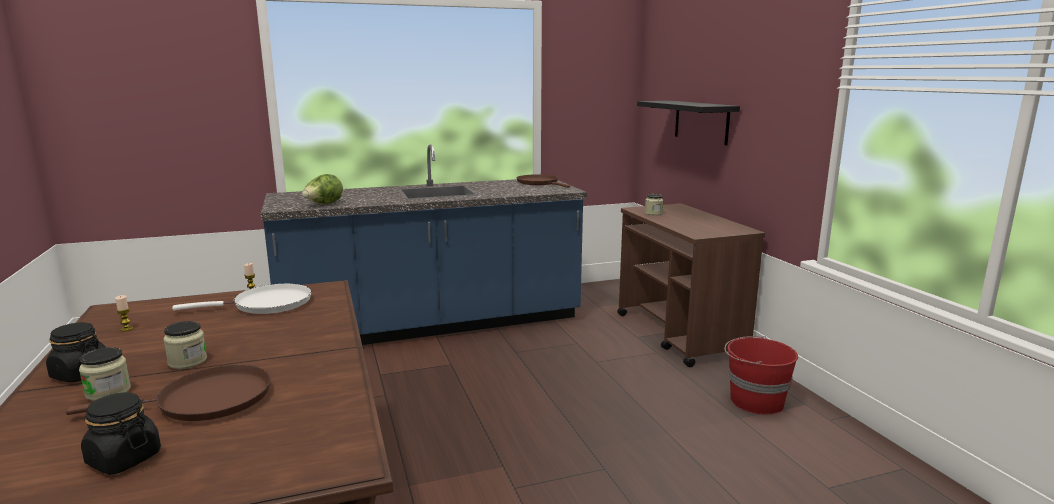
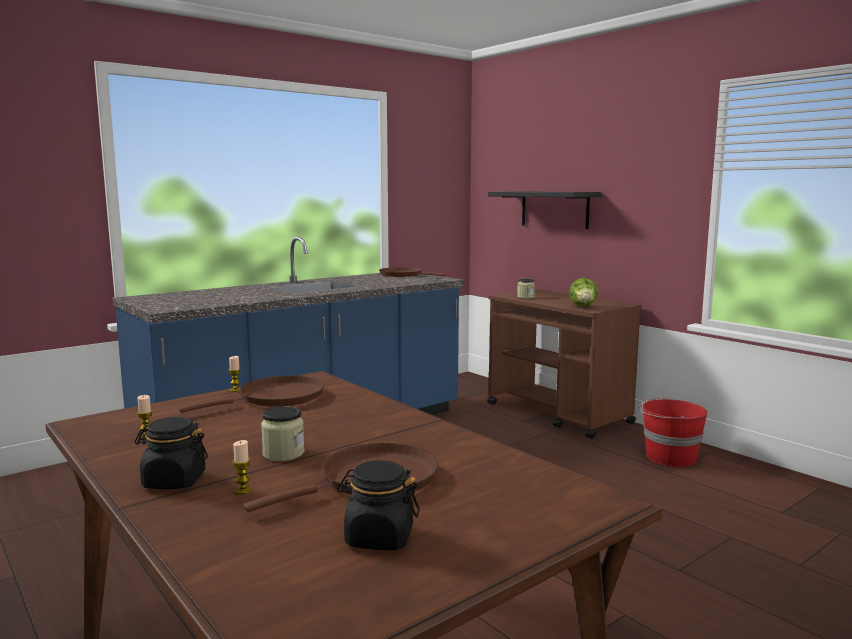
camera: 20 degrees left, 5 degrees down
(108, 392) = (243, 490): jar -> candle
(267, 304) = (276, 398): white frying pan -> brown frying pan
(323, 204) = (210, 303): lettuce -> lettuce (583, 306)

